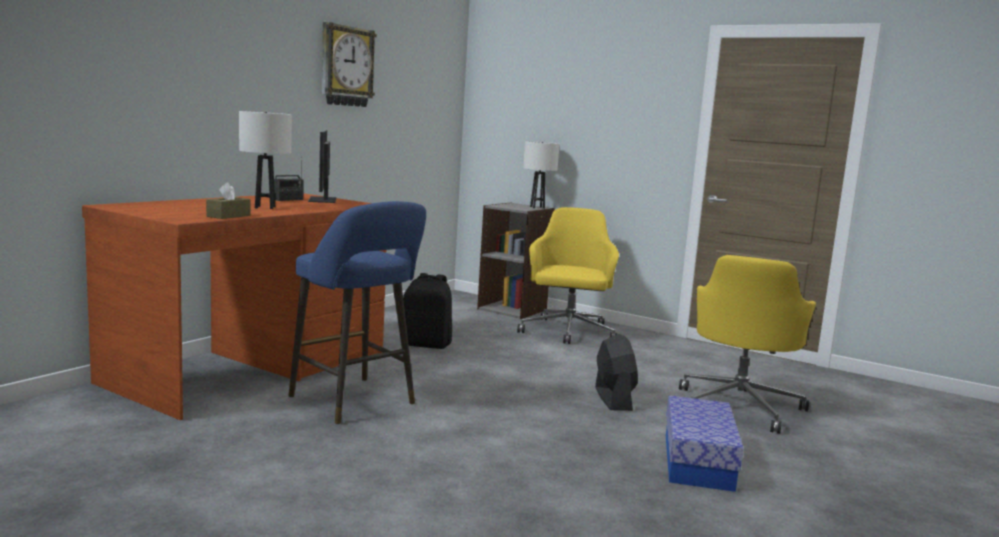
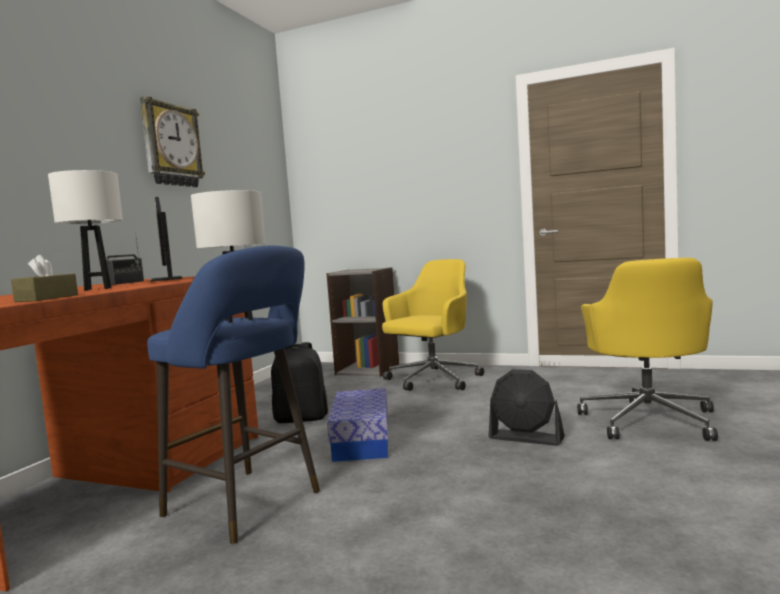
camera: 10 degrees left, 5 degrees down
(537, 207) = (377, 268): white table lamp -> white table lamp (239, 320)
(567, 332) = (432, 380): yellow office chair -> yellow office chair turned 45 degrees clockwise
(613, 399) = (526, 438): black fan -> black fan turned 135 degrees clockwise
(698, 461) = (677, 493): storage box -> storage box (362, 440)

